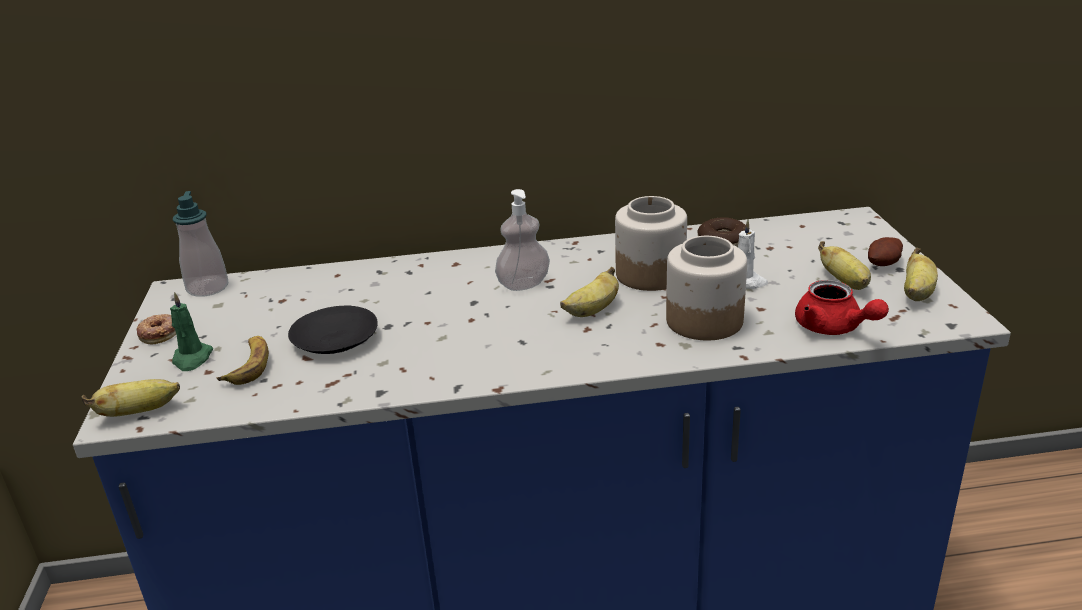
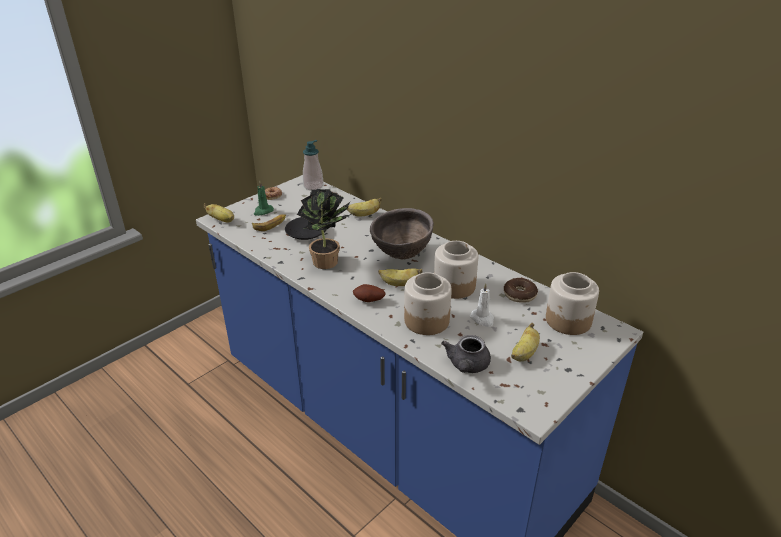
camera: 50 degrees right, 5 degrees up
(453, 348) = (328, 263): none -> potted plant
(523, 284) = (401, 255): soap dispenser -> brown bowl
(808, 235) = (568, 321): none -> jar
(834, 328) = (467, 366): red teapot -> grey teapot
(884, 265) = (566, 362): potato -> potato (369, 301)
(917, 294) = (544, 385): banana -> banana (364, 215)

